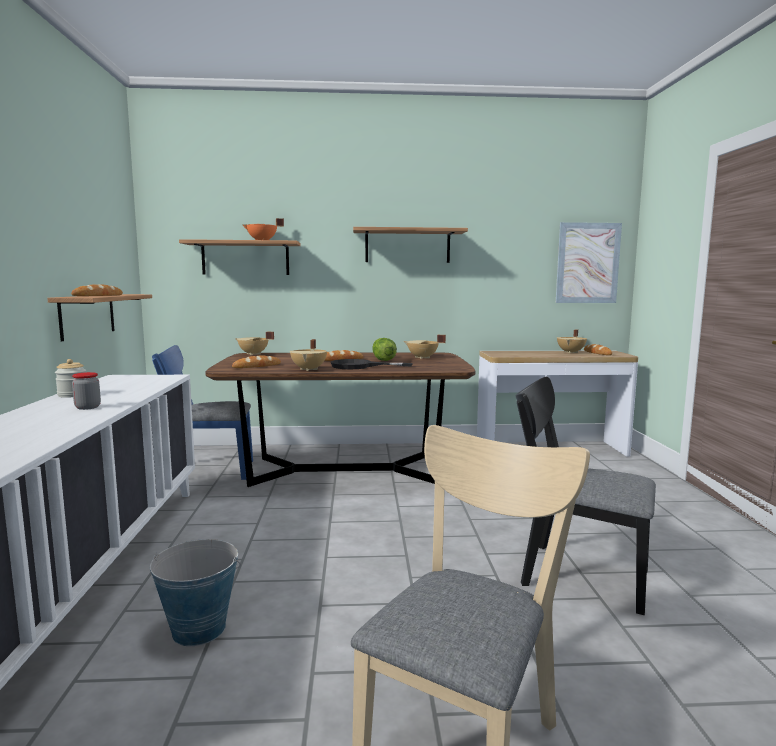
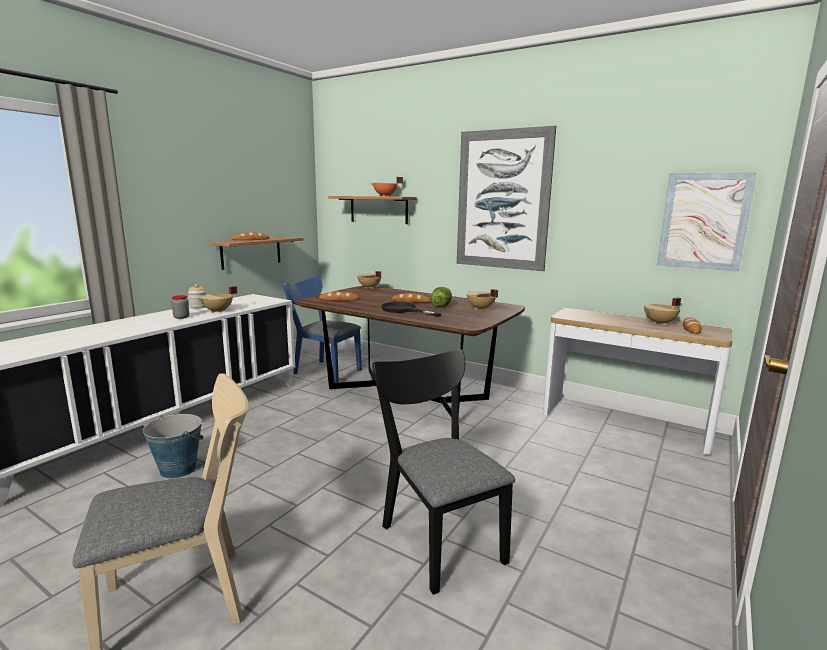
camera: 35 degrees right, 5 degrees up
(309, 369) = (361, 308): beige cooking pot -> beige cooking pot (218, 311)
(407, 246) = (502, 200): shelf -> picture

